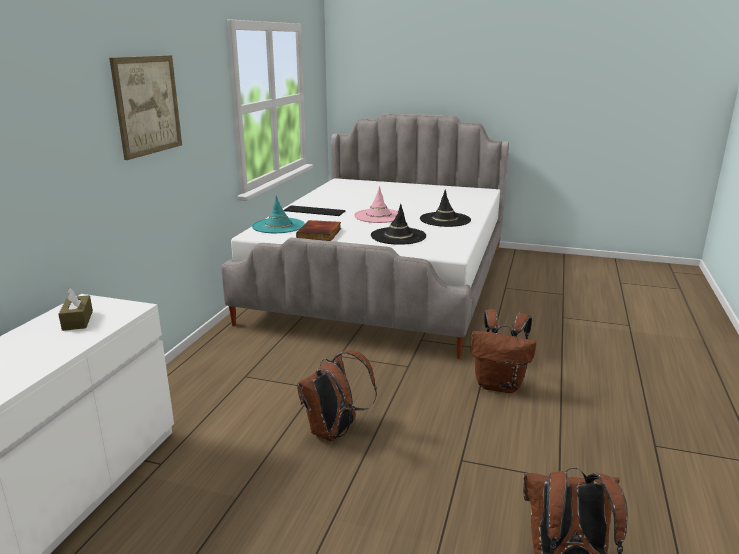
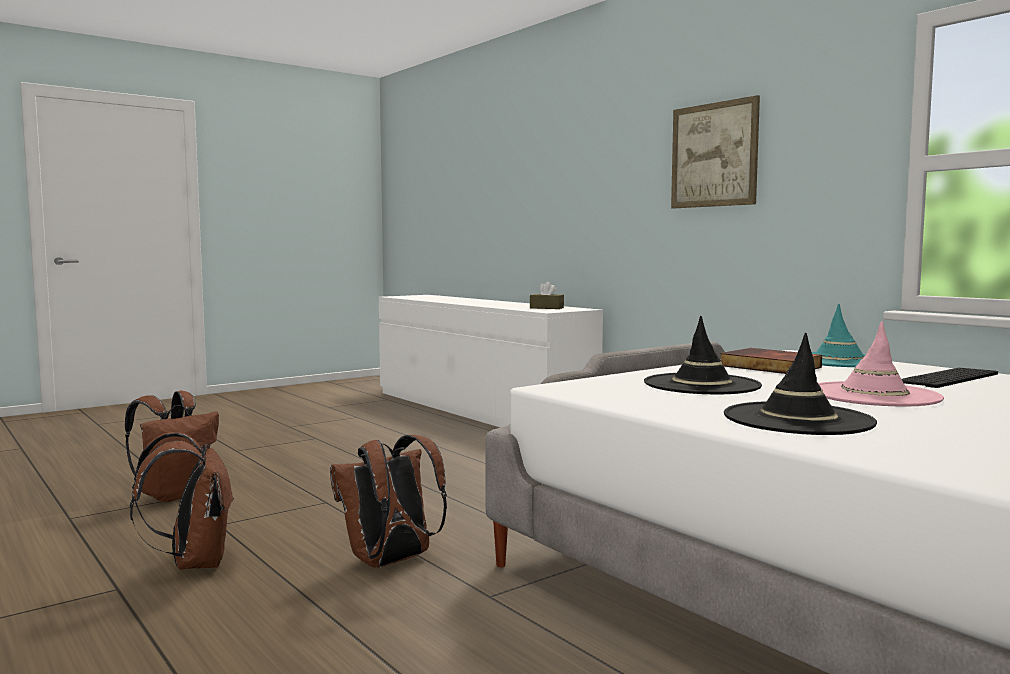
camera: 125 degrees right, 15 degrees down
(334, 432) = (456, 476): brown backpack -> brown backpack (193, 563)

